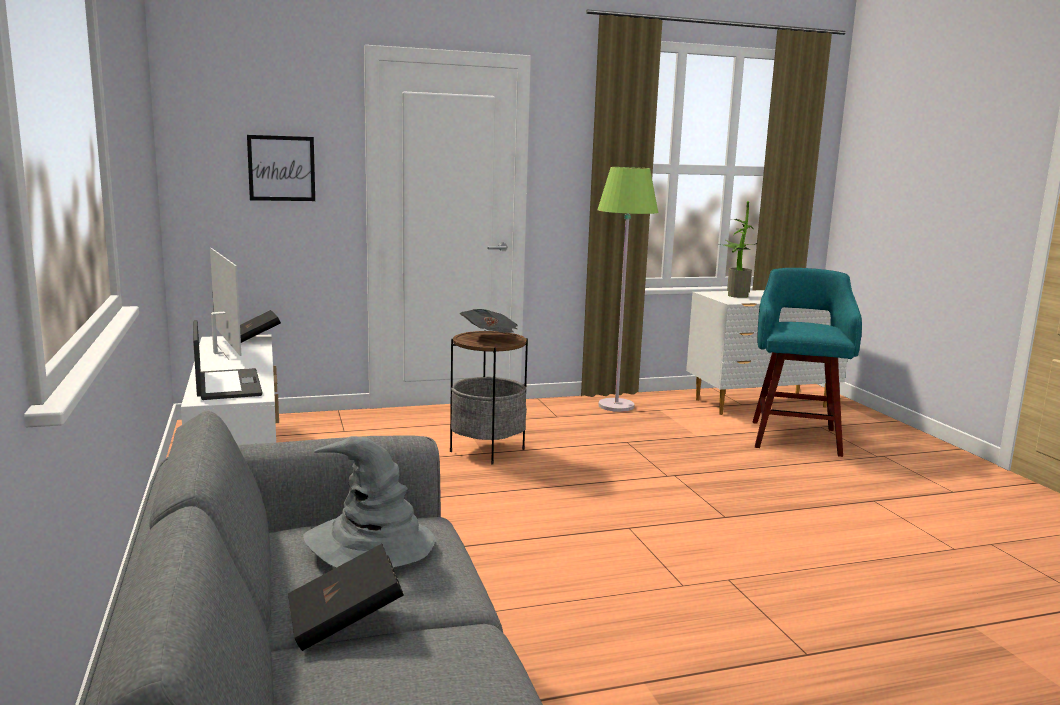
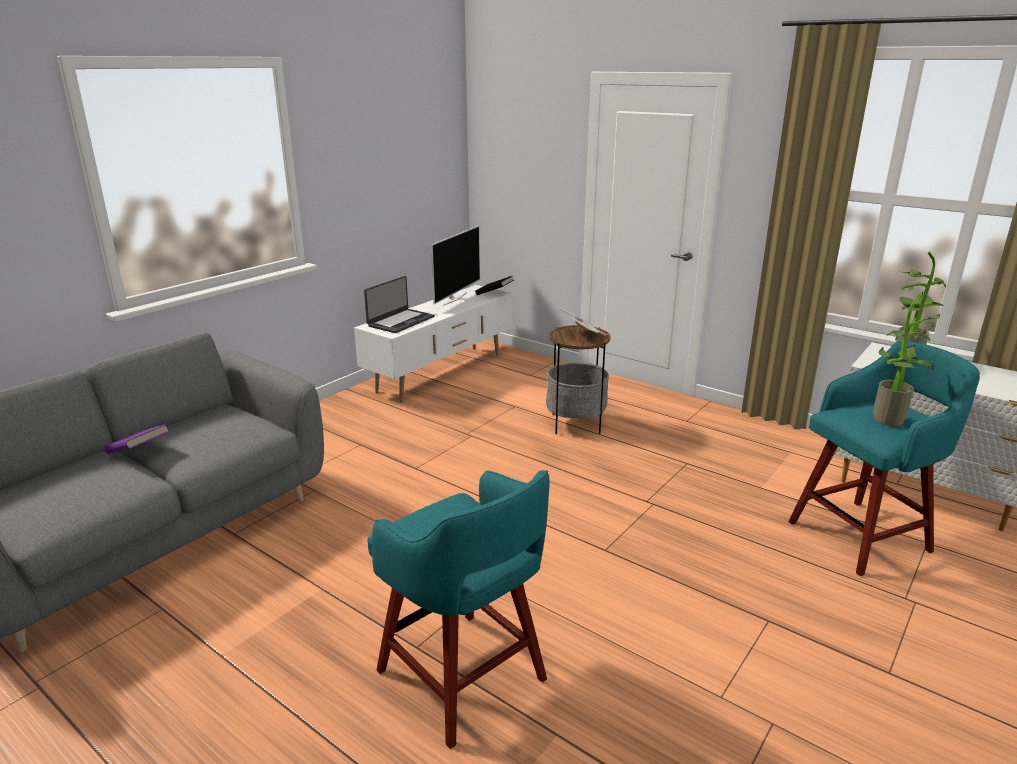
camera: 55 degrees right, 10 degrees up
(281, 168) = (533, 171): picture -> none
(345, 621) = (139, 452): black book -> purple book
(370, 544) = (219, 428): grey hat -> none
(616, 406) = (759, 433): green floor lamp -> none
(817, 326) = (892, 422): none -> potted plant
(874, 644) = (464, 678): none -> turquoise stool

